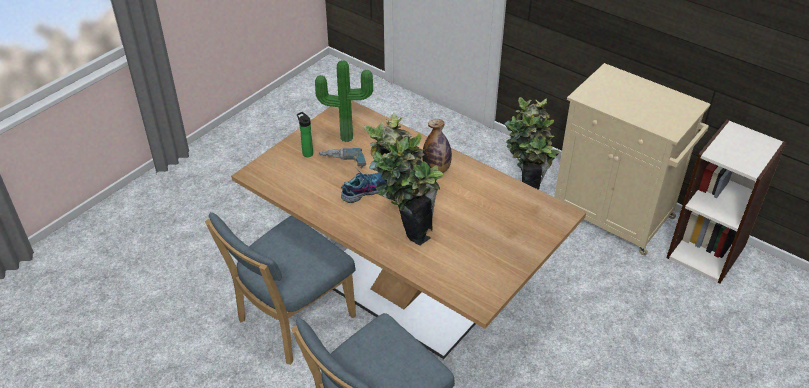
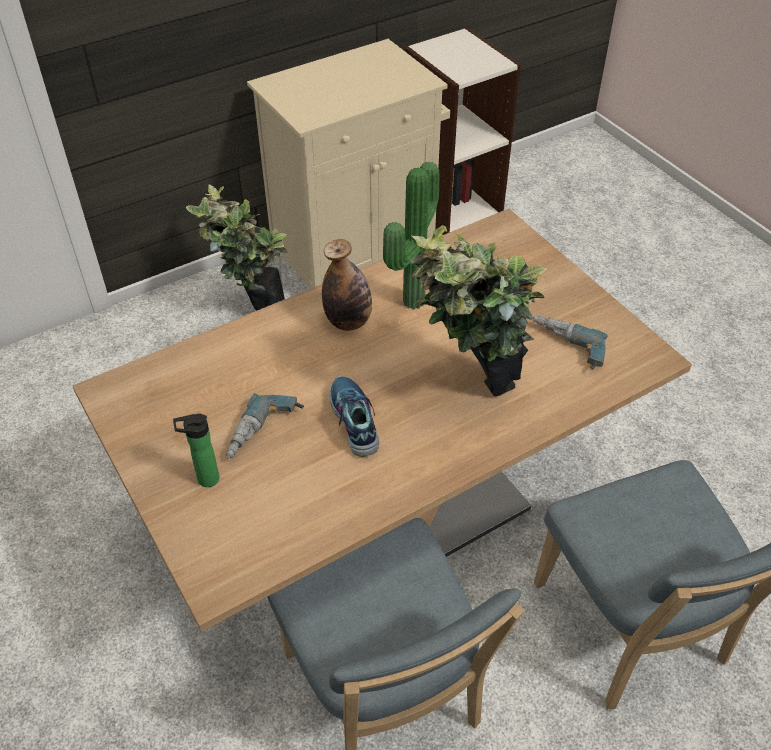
camera: 70 degrees left, 5 degrees up
(346, 136) = (194, 410): potted plant -> potted plant (409, 300)
(465, 261) = (564, 348): none -> power drill

